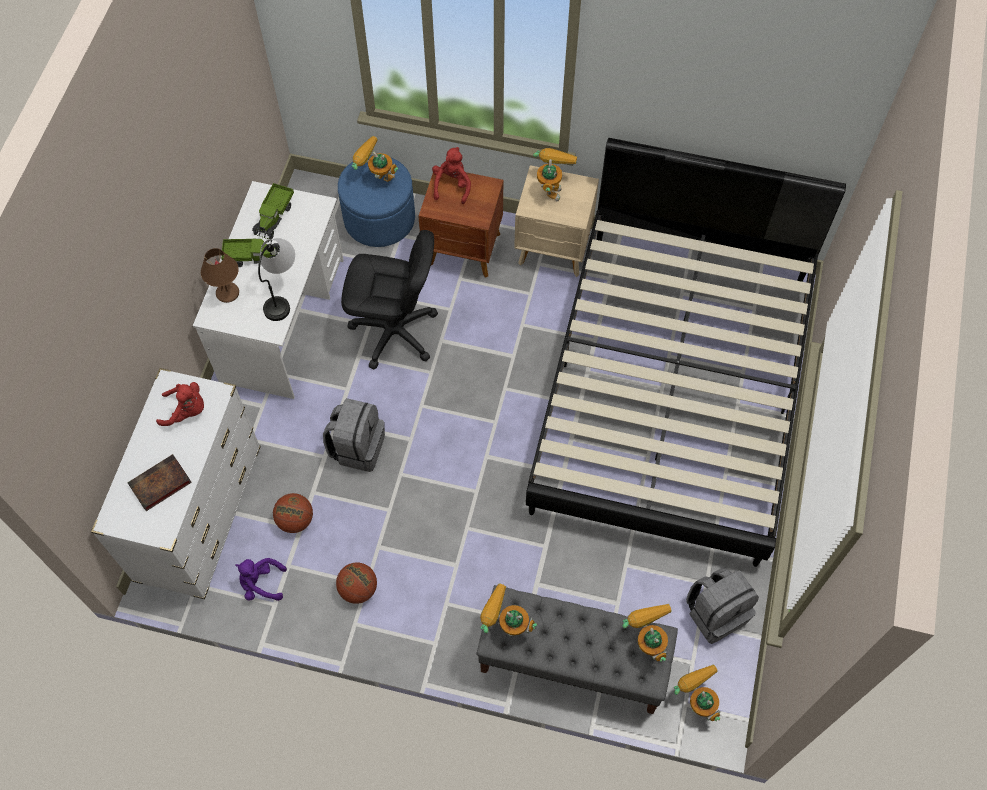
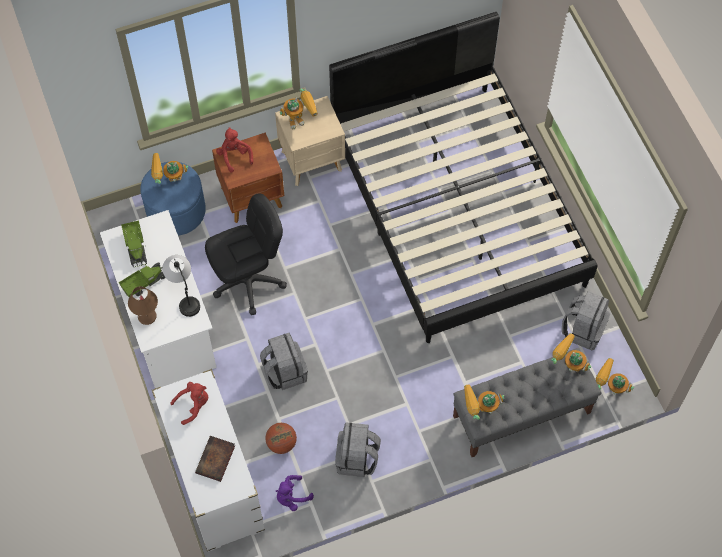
camera: 35 degrees left, 0 degrees up
(358, 589) = (357, 459): basketball -> grey backpack
(551, 186) = (300, 119): toy robot -> toy robot turned 90 degrees clockwise

